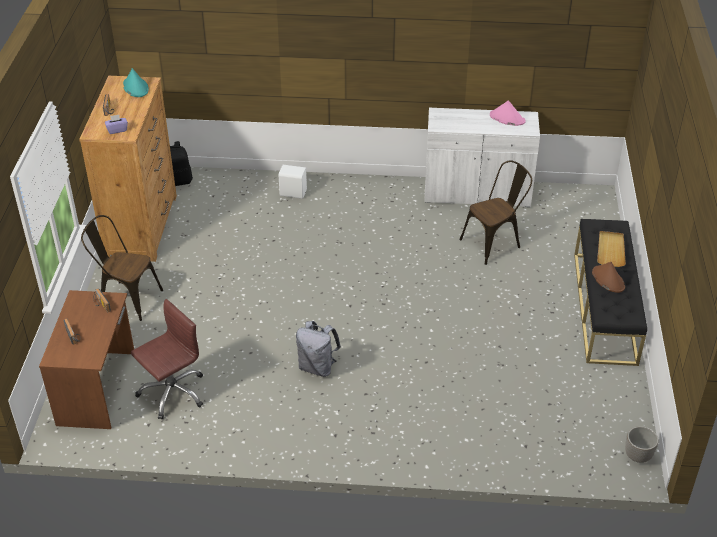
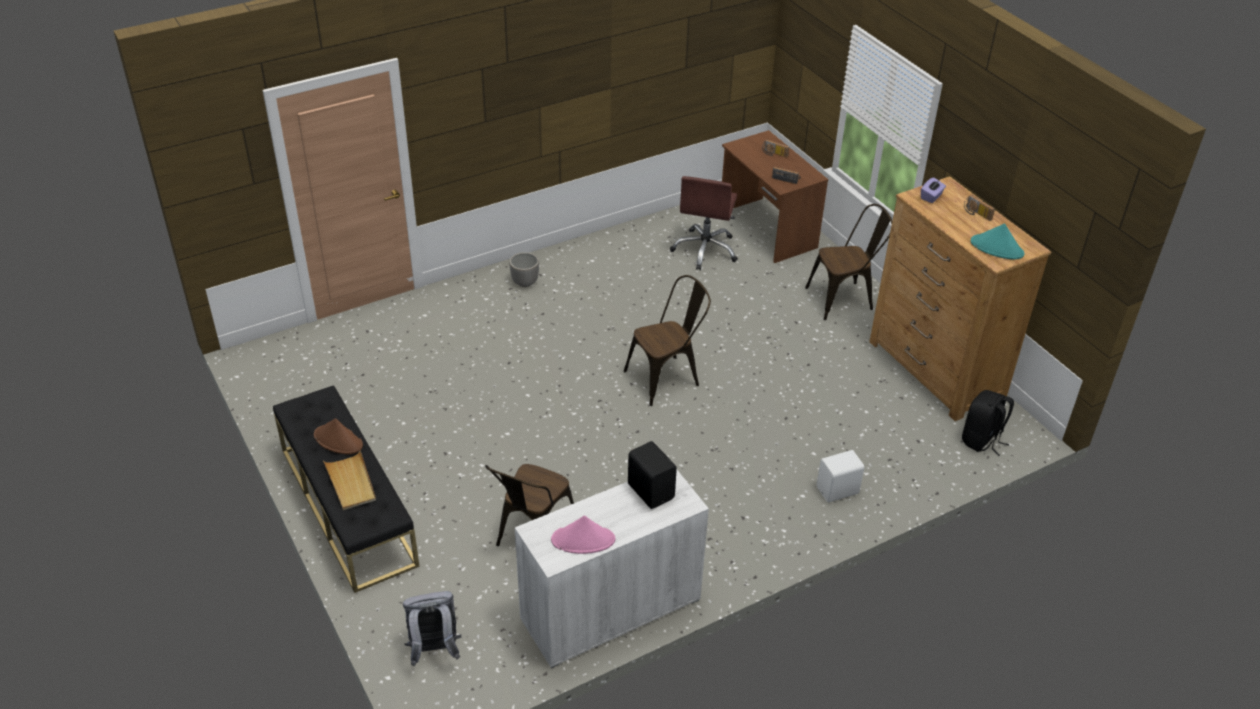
camera: 145 degrees right, 0 degrees up
(317, 367) = (606, 316): grey backpack -> grey backpack (434, 650)
(321, 298) = (667, 377): none -> brown chair
(451, 124) = (651, 490): none -> black speaker
(637, 456) = (256, 363): planter -> planter (525, 282)

